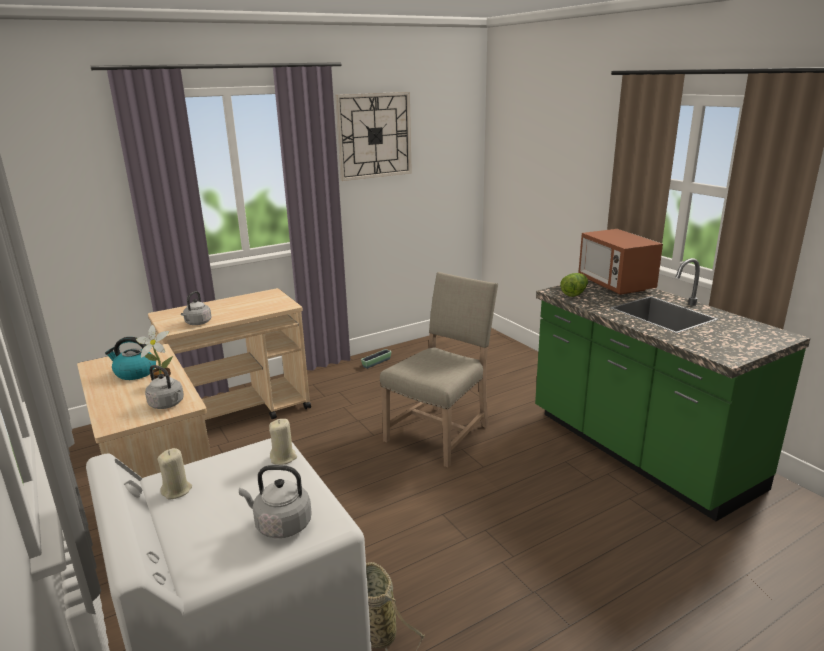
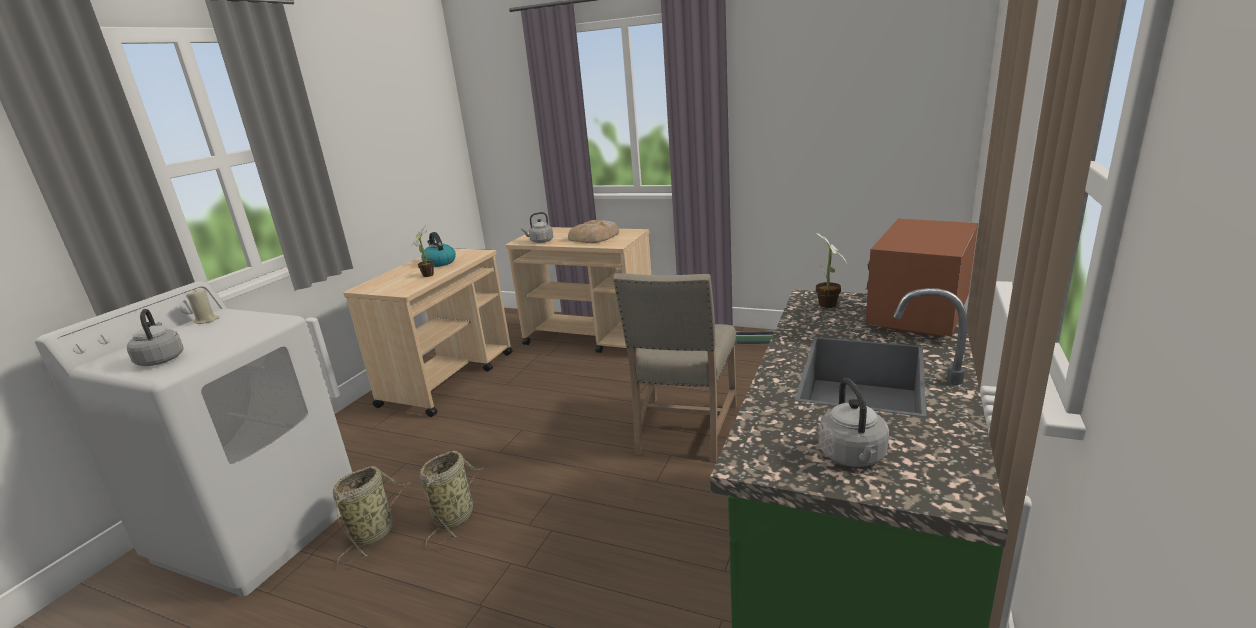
camera: 55 degrees right, 0 degrees up
(168, 404) = (401, 287): grey kettle -> grey kettle (853, 457)
(245, 305) = (595, 237): none -> bread
(283, 458) = (260, 328): beige candle -> none
(374, 136) = (793, 66): wall clock -> none
(410, 573) = (456, 515): none -> basket
(441, 432) = (684, 430): beige chair -> beige chair turned 105 degrees clockwise
(574, 293) = (827, 306): lettuce -> potted plant

